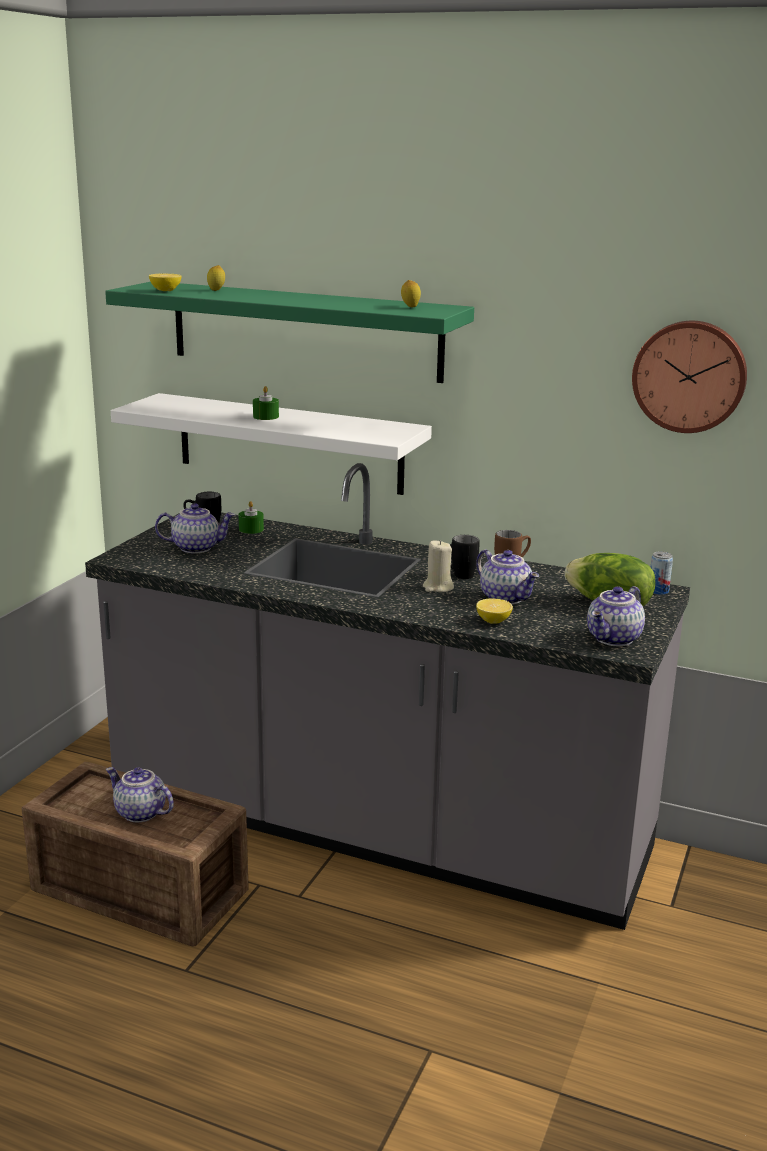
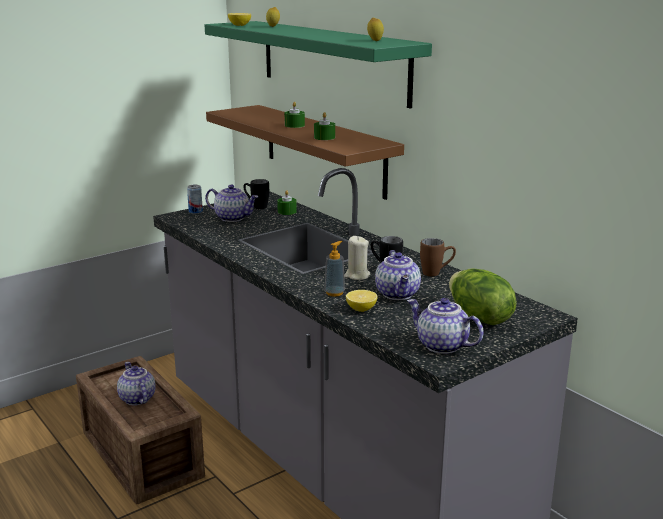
camera: 30 degrees right, 0 degrees up
(289, 443) = (323, 149): white shelf -> brown shelf
(332, 428) = (324, 137): none -> green candle
(442, 610) = (334, 293): none -> soap dispenser
(614, 639) = (441, 346): teapot -> teapot turned 60 degrees clockwise
(658, 591) = (540, 315): can -> can (195, 211)
(689, 376) = (586, 114): wall clock -> none

